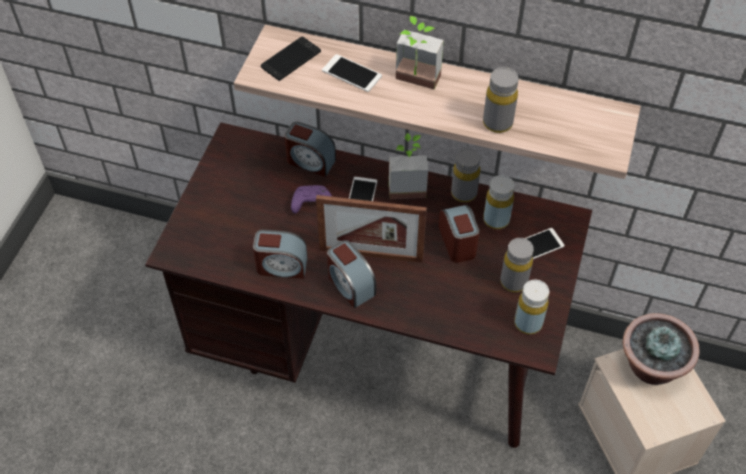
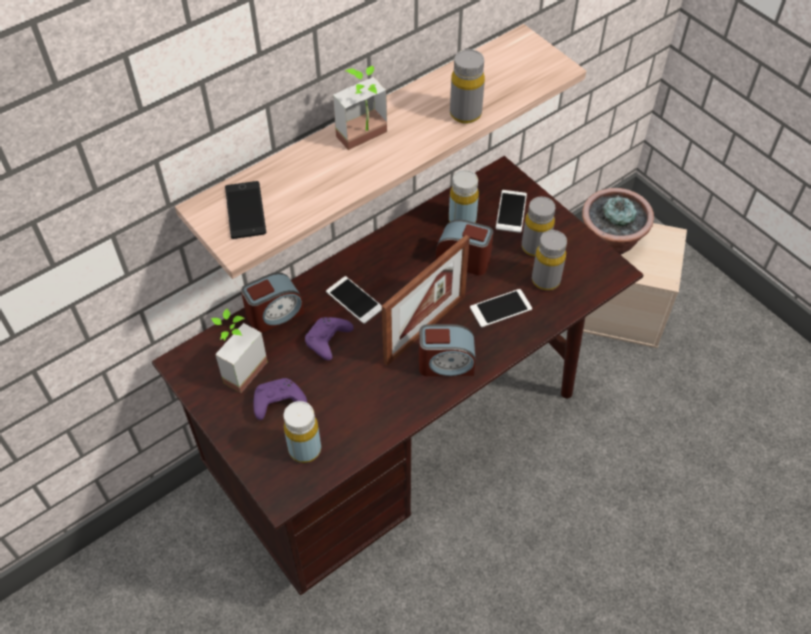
camera: 55 degrees left, 0 degrees up
(239, 207) = (277, 403): none -> purple game controller
(281, 266) = (380, 406): alarm clock -> none
(351, 73) = (310, 176): phone -> phone (500, 308)
(406, 185) = (369, 258): potted plant -> potted plant (238, 368)
(464, 193) = (415, 225): grey bottle -> grey bottle (545, 280)
(528, 323) = (583, 262): yellow bottle -> yellow bottle (305, 449)

